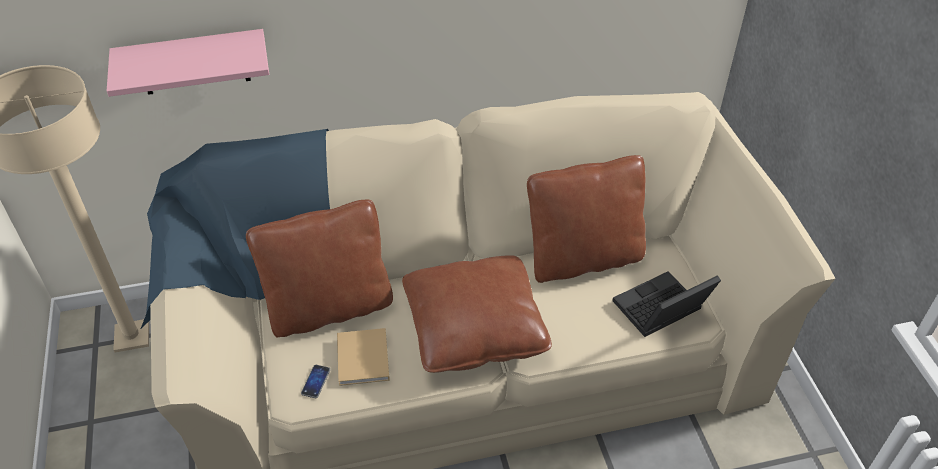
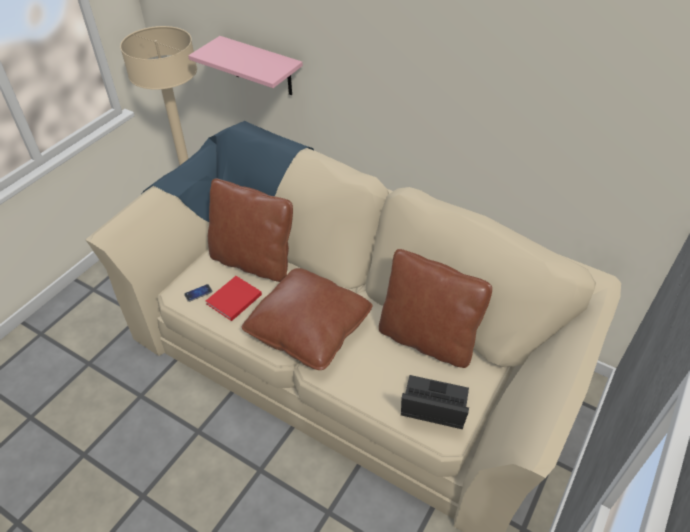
camera: 45 degrees right, 0 degrees up
(363, 360) = (233, 300): beige book -> red book

